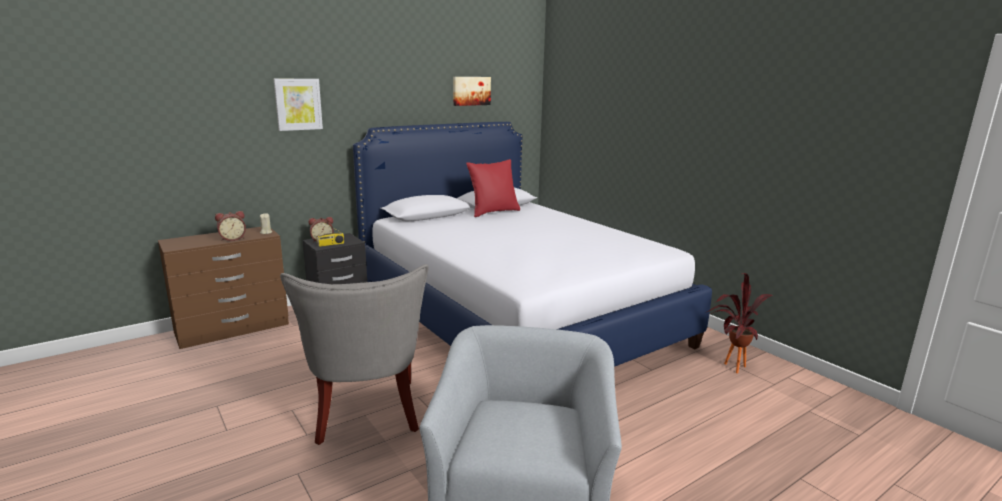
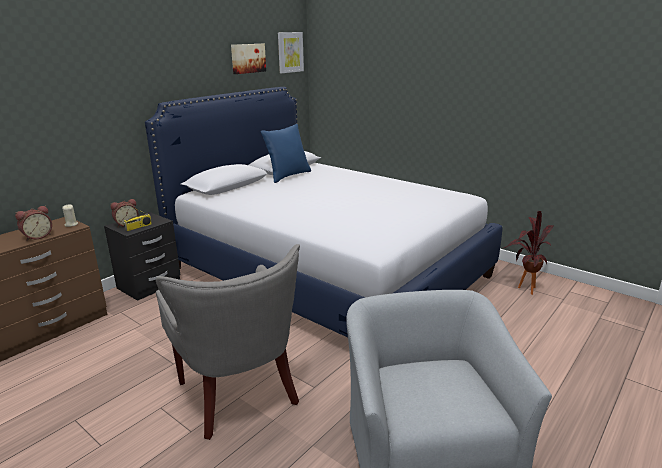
camera: 15 degrees left, 5 degrees up
(298, 104) = (83, 83): picture -> picture (290, 52)
(493, 212) = (288, 176): red pillow -> blue pillow

